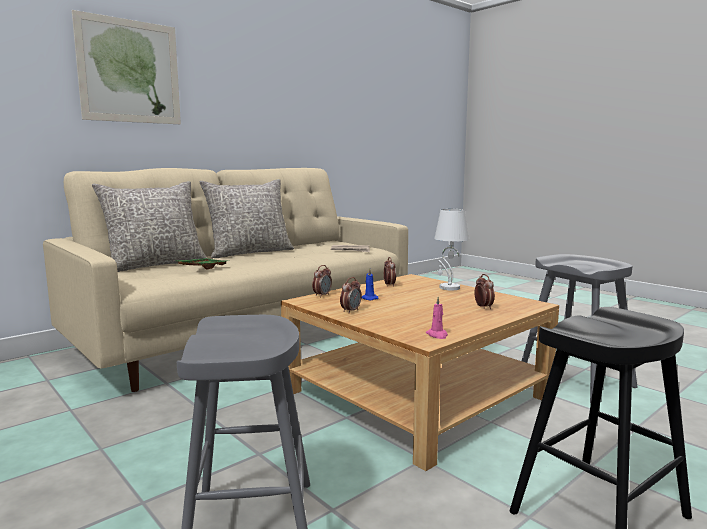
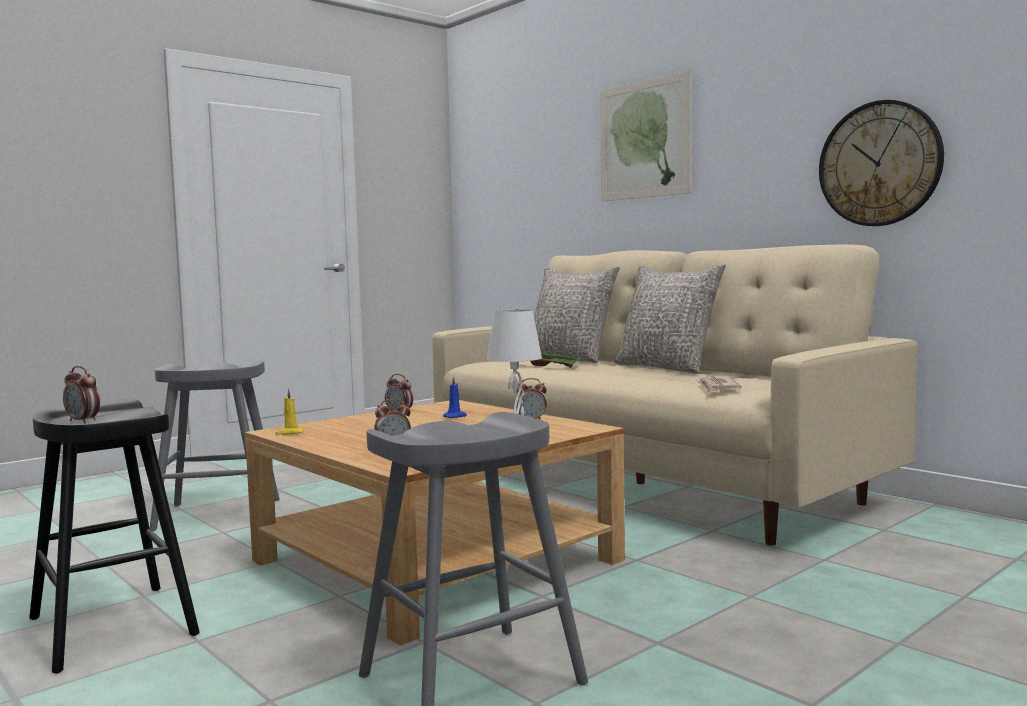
camera: 90 degrees right, 5 degrees down
(297, 124) = (879, 164): none -> wall clock
(322, 295) = (474, 406): alarm clock -> alarm clock (83, 421)
(437, 335) = (289, 433): pink candle -> yellow candle

